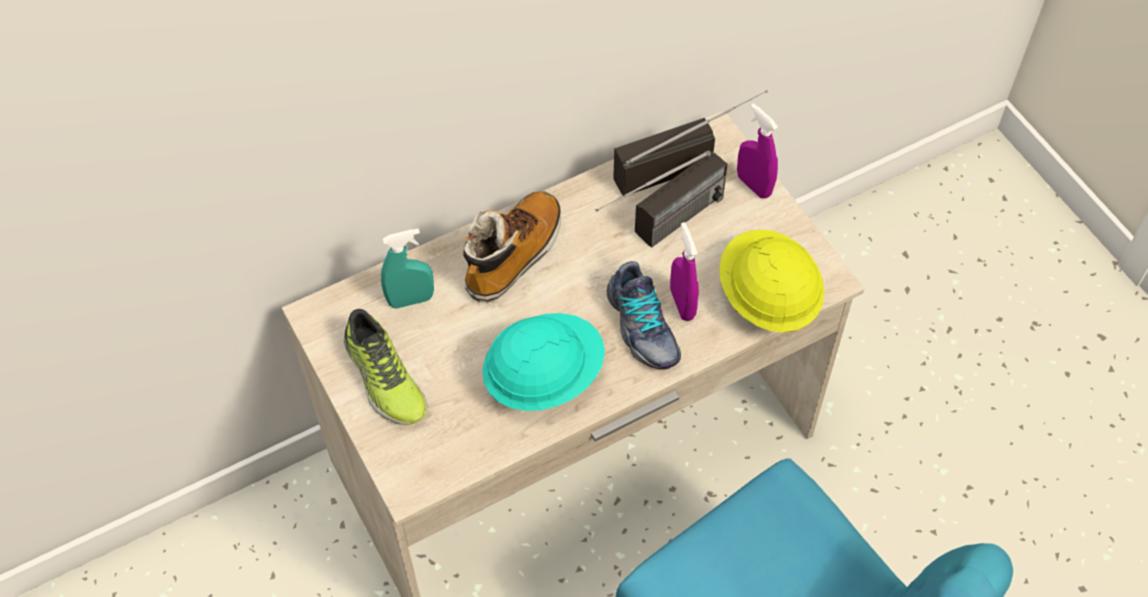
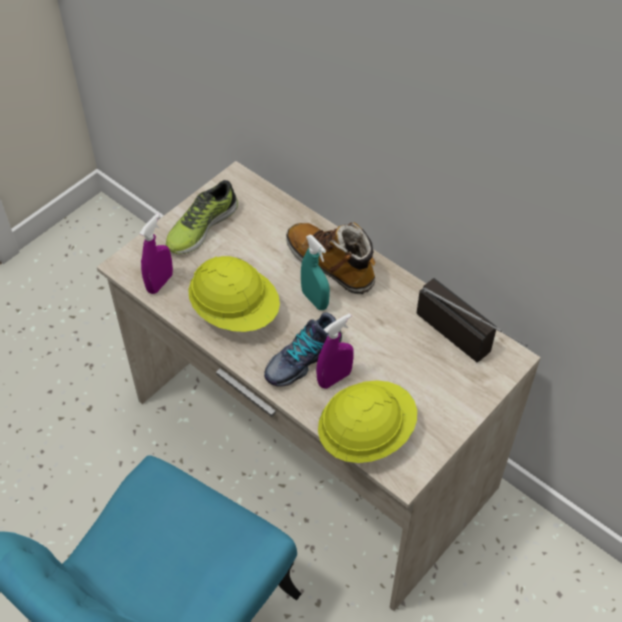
camera: 70 degrees right, 5 degrees down
(411, 300) = (269, 221): turquoise spray bottle -> turquoise spray bottle (315, 300)
(514, 255) = (331, 265): boot -> boot turned 150 degrees counterclockwise
(544, 377) = (235, 312): turquoise hard hat -> yellow hard hat
(661, 230) = (397, 346): radio -> none
(753, 185) = (473, 397): purple spray bottle -> purple spray bottle (160, 283)

